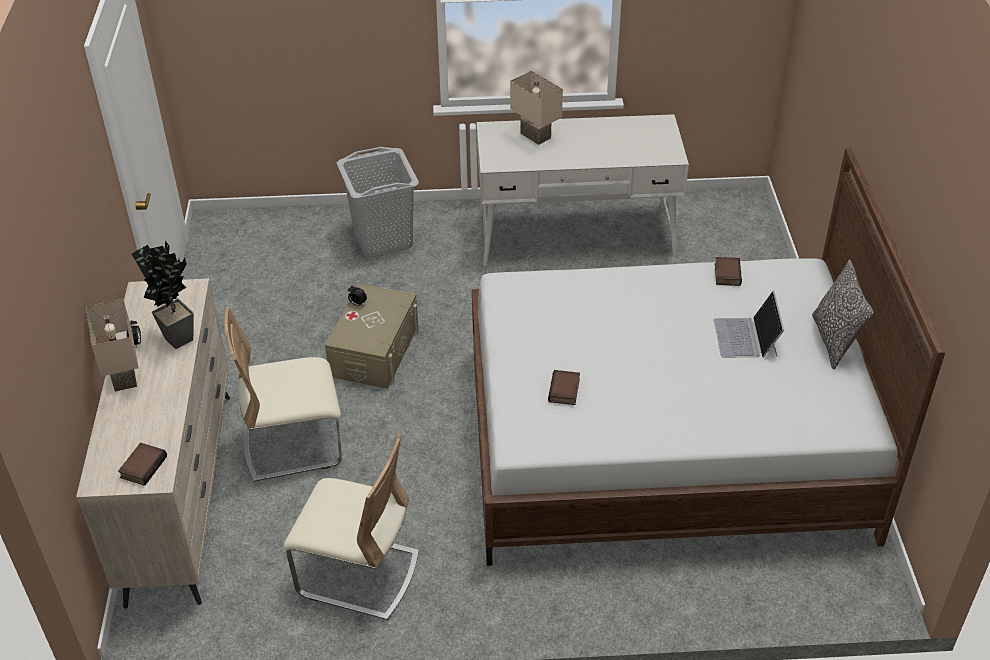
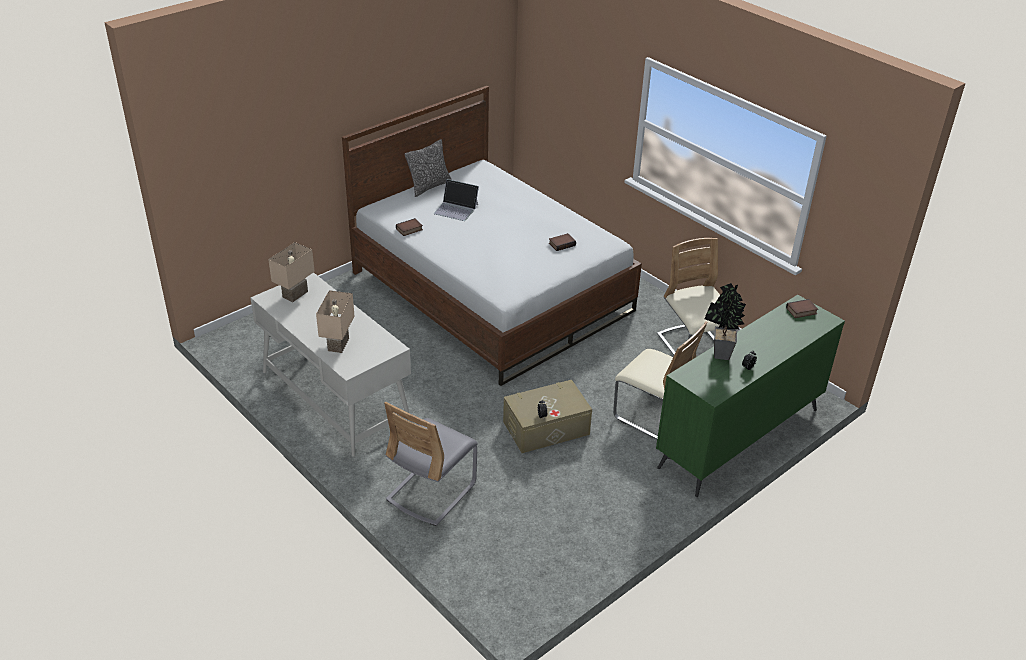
camera: 130 degrees left, 5 degrees down
(126, 377) = (770, 354): beige table lamp -> beige table lamp (294, 294)
(182, 493) = (738, 438): beige dresser -> green dresser
(383, 238) = (431, 491): grey laundry basket -> grey chair
(746, 338) = (456, 209): laptop -> laptop turned 60 degrees clockwise

